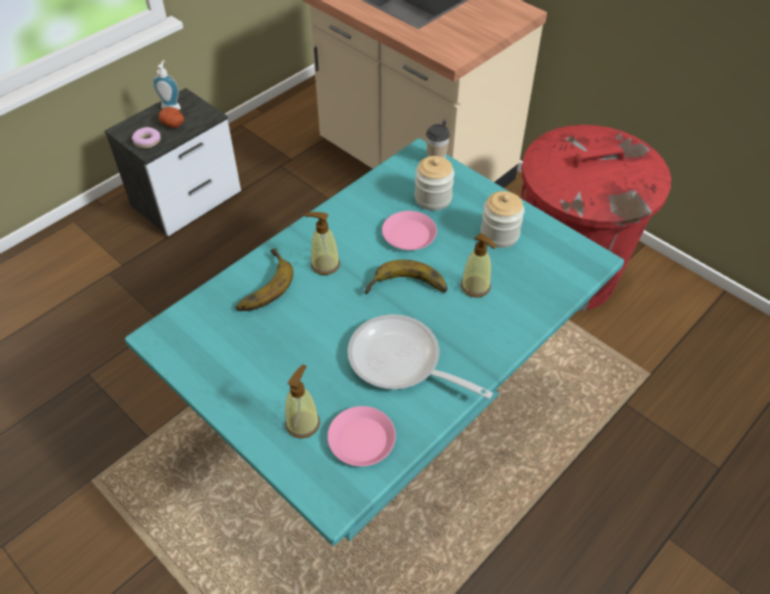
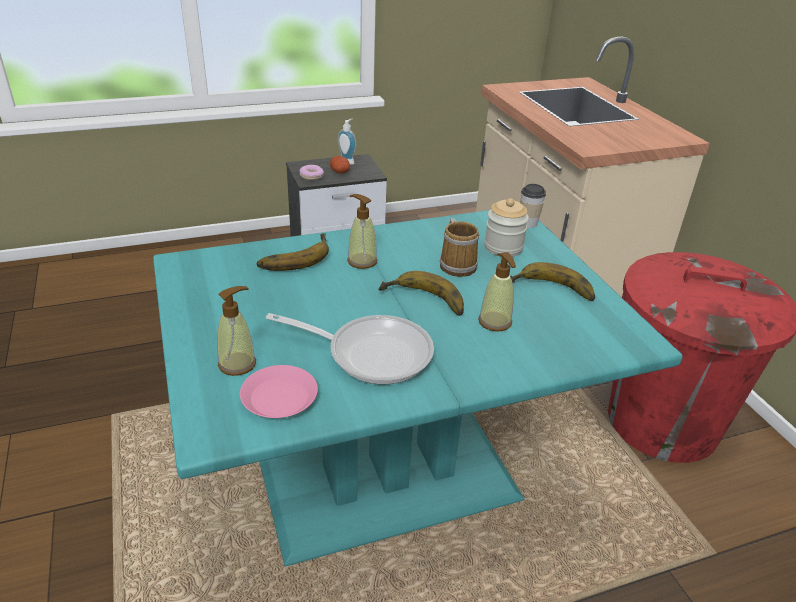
camera: 25 degrees right, 15 degrees down
(401, 362) = (371, 353): frying pan -> frying pan turned 135 degrees clockwise
(408, 235) = (458, 265): pink plate -> mug
(499, 234) = (551, 292): jar -> banana

